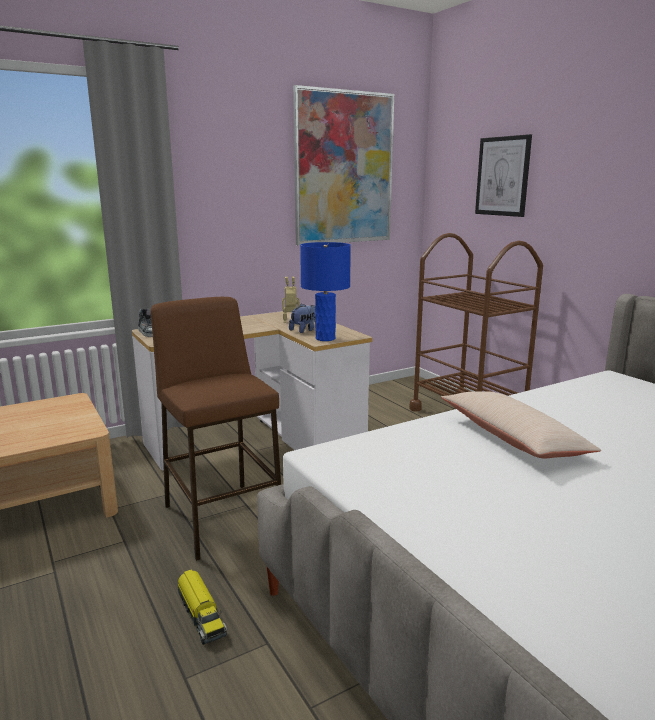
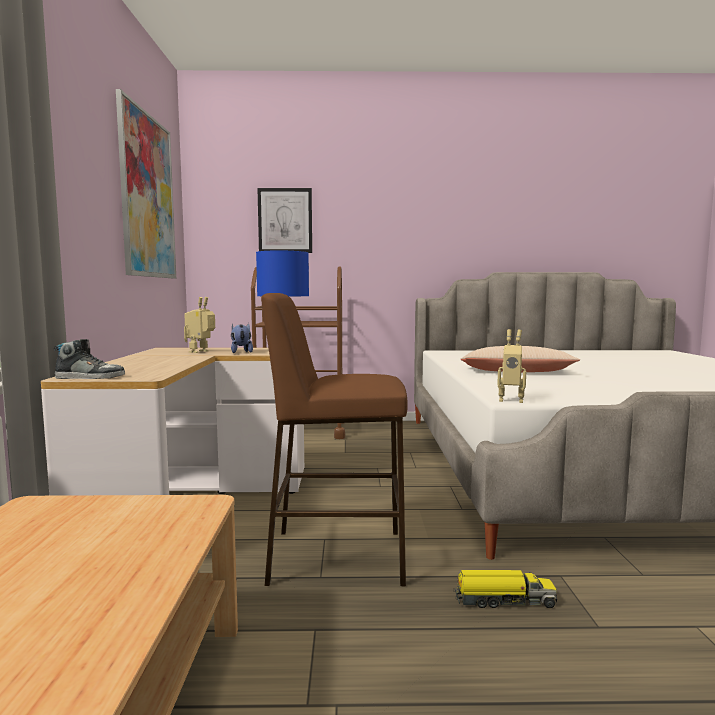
camera: 60 degrees left, 10 degrees down
(317, 456) = (511, 400): none -> toy robot

